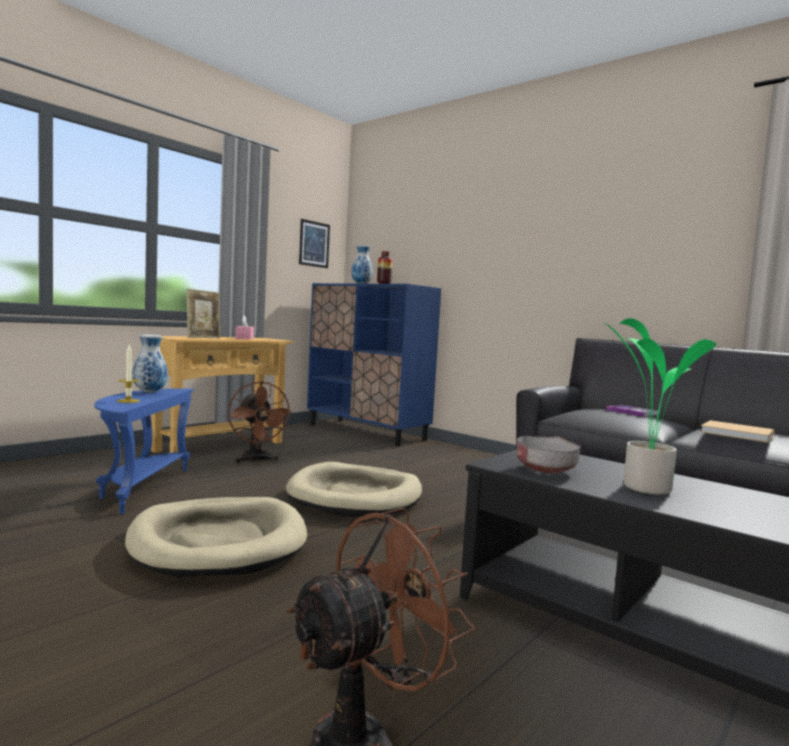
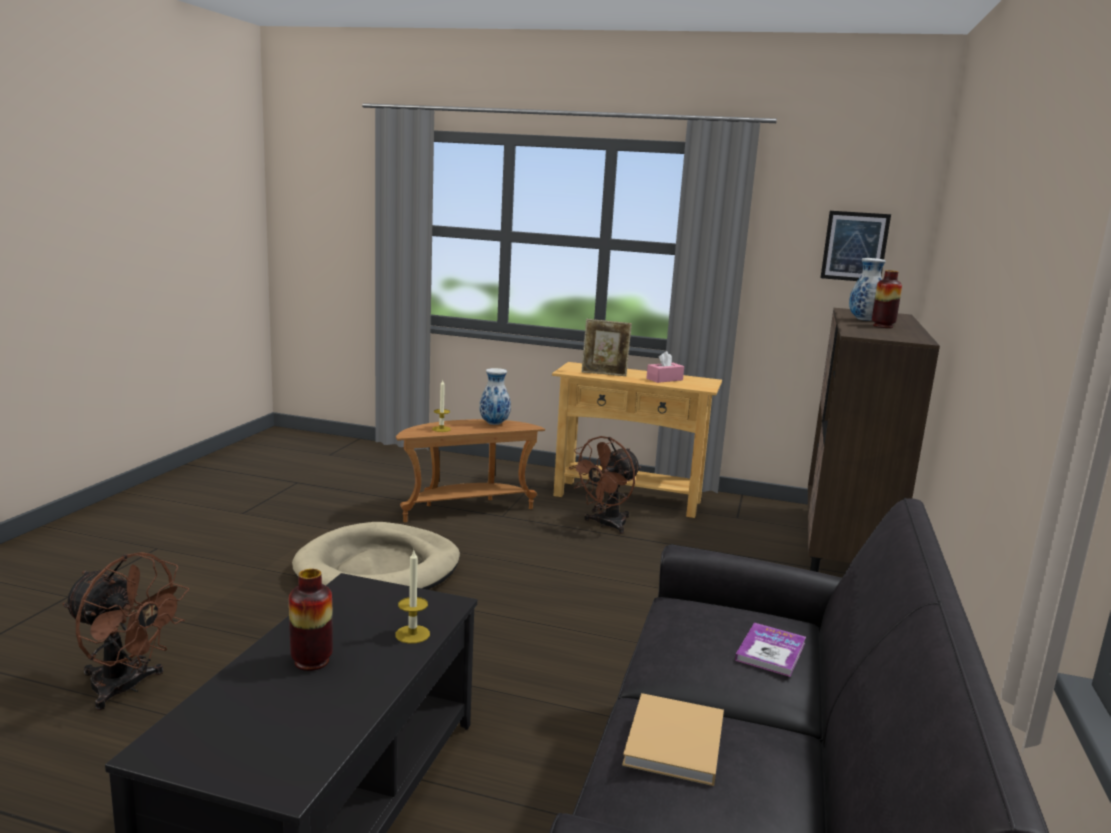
camera: 65 degrees right, 10 degrees up
(140, 488) = (465, 509): blue side table -> brown side table
(355, 496) = (559, 596): beige dog bed -> none
(366, 432) = (844, 547): blue cabinet -> brown cabinet
(545, 470) = (346, 609): grey bowl -> none
(592, 462) = (412, 634): none -> candle
(643, 488) = (311, 661): potted plant -> vase

